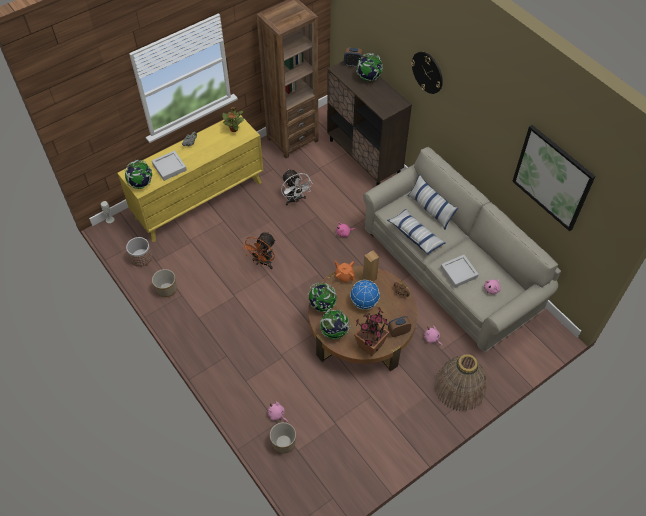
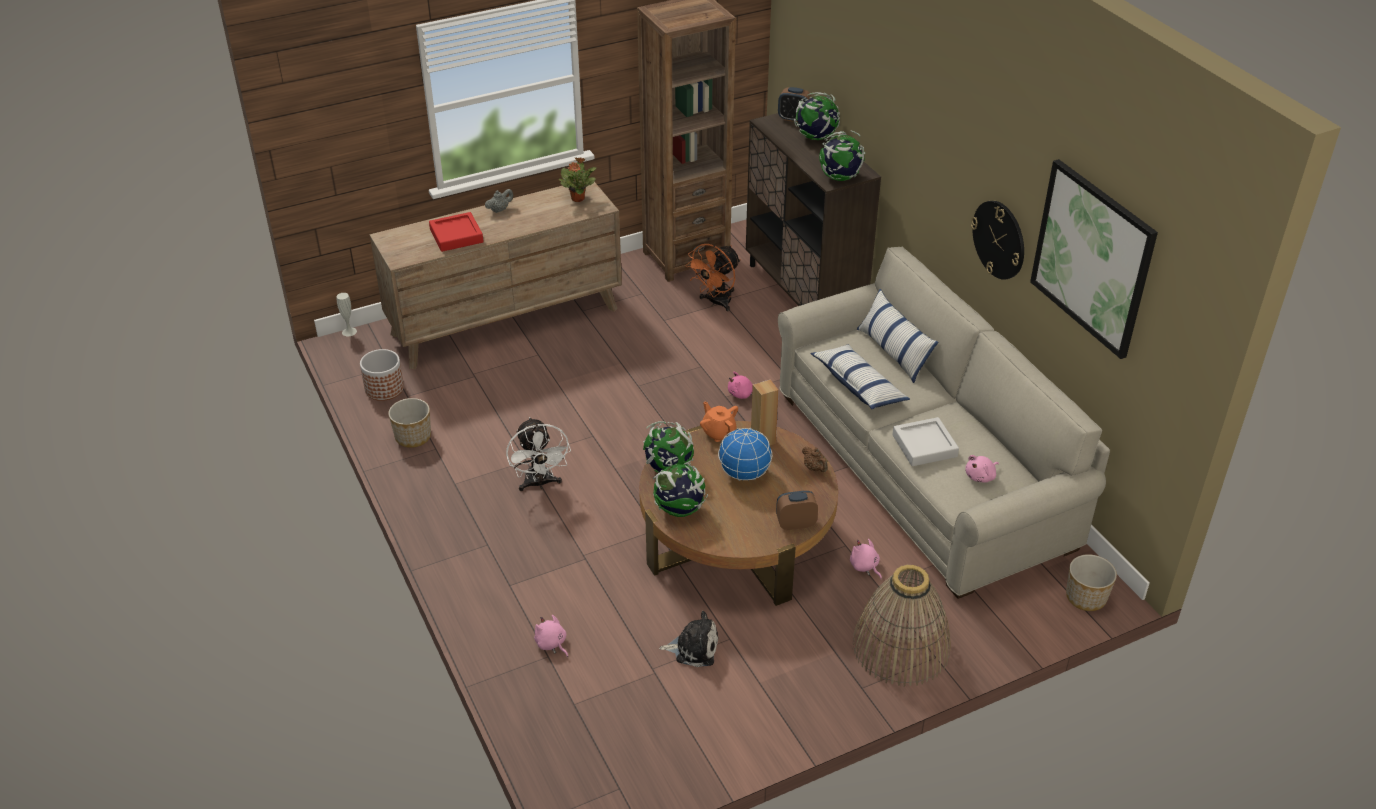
camera: 10 degrees right, 15 degrees down
(141, 184) = (402, 252): globe -> globe (839, 178)
(169, 167) = (456, 236): grey tray -> red tray
(199, 199) = (506, 321): yellow dresser -> brown dresser
(263, 263) = (589, 420): orange fan -> orange fan (716, 303)
(283, 443) = (551, 688): planter -> planter (1085, 597)
(295, 200) = (668, 339): white fan -> white fan (539, 484)
(352, 405) = (693, 648): none -> plush toy
(370, 345) = (738, 537): potted plant -> none
(427, 72) = (905, 108): wall clock -> wall clock (999, 239)

